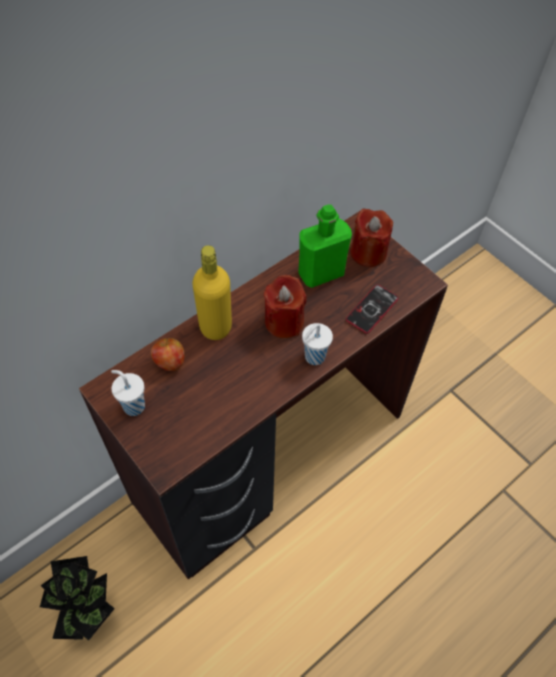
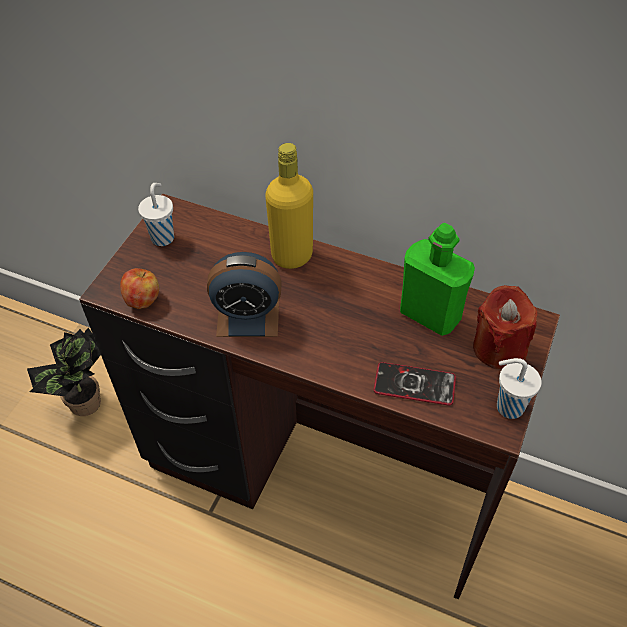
camera: 65 degrees right, 5 degrees down
(169, 362) = (226, 241): apple -> apple (143, 300)
(257, 380) = (248, 317): none -> alarm clock
(284, 322) = (337, 309): red candle -> none
(313, 357) = (307, 354): white cup -> white cup (508, 406)

